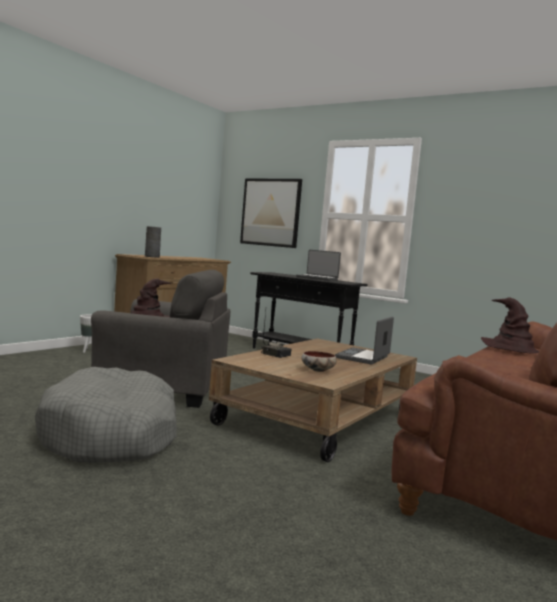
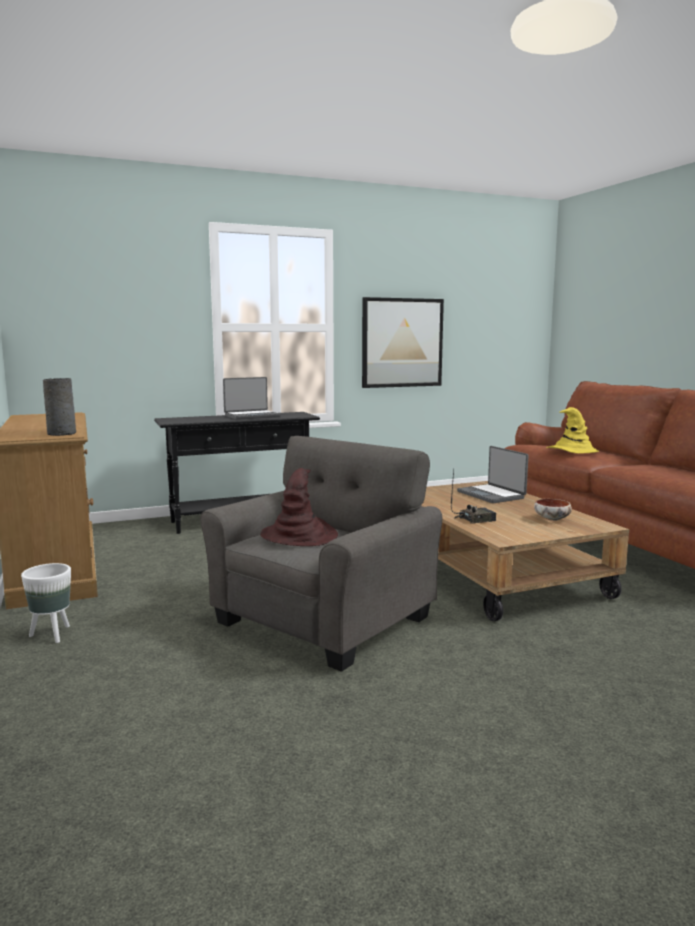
camera: 55 degrees left, 5 degrees up
(111, 435) = (514, 685): grey dog bed -> none
(271, 212) = (121, 327): picture -> picture (402, 343)
(510, 348) = (571, 451): brown hat -> yellow hat

